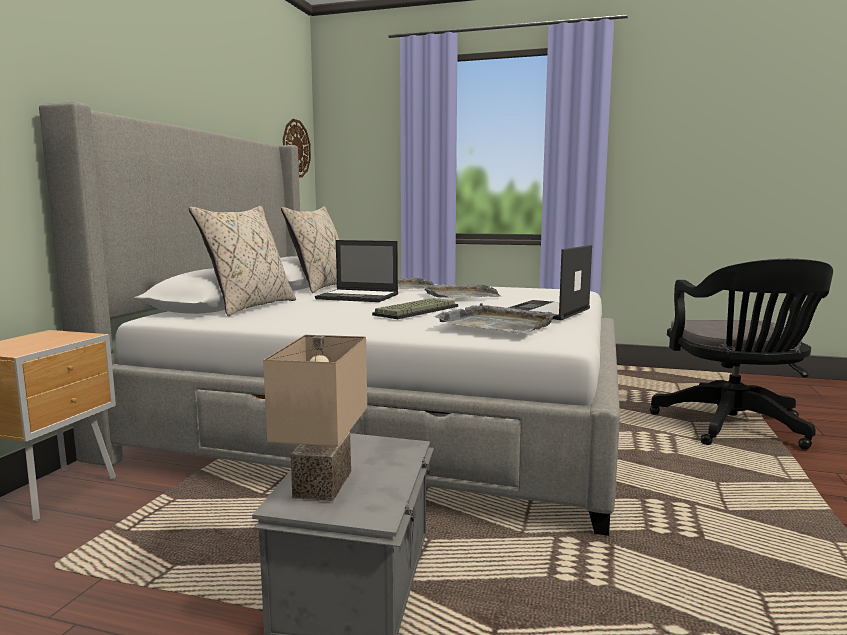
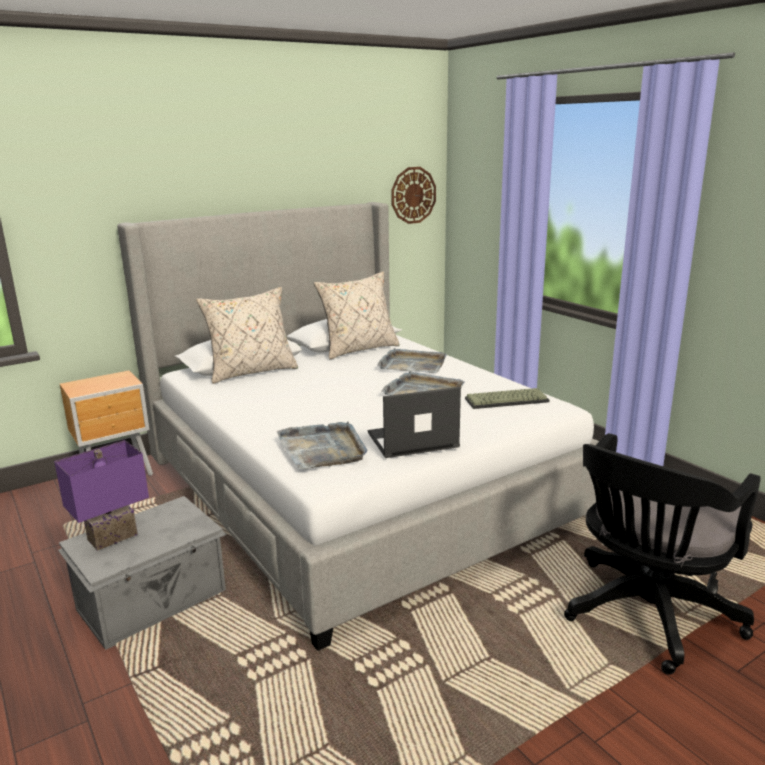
camera: 40 degrees right, 10 degrees up
(319, 483) = (112, 536): beige table lamp -> purple table lamp
(358, 296) = (345, 374): laptop -> none
(416, 310) = (327, 409): keyboard -> keyboard (507, 399)

